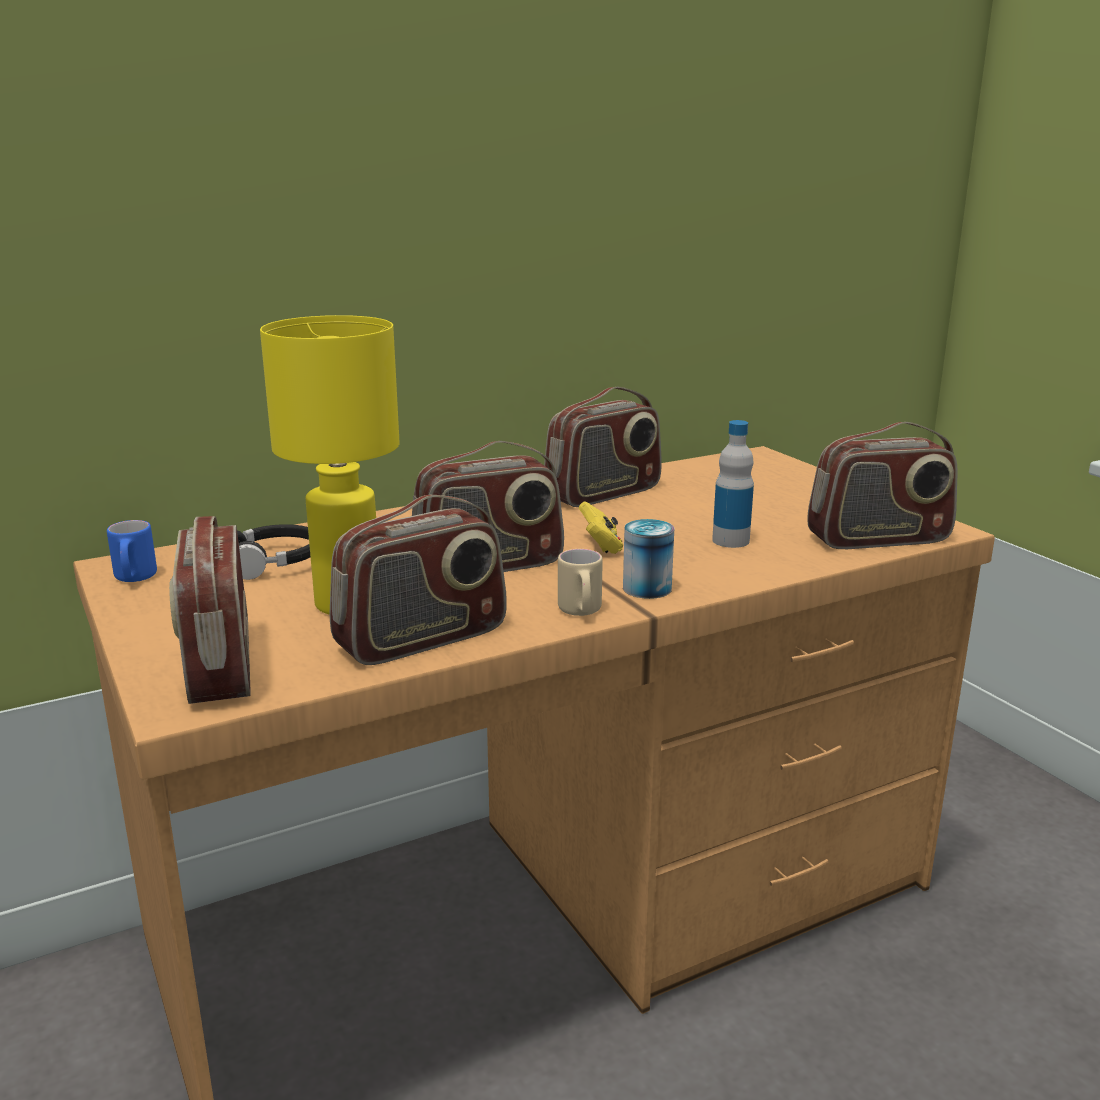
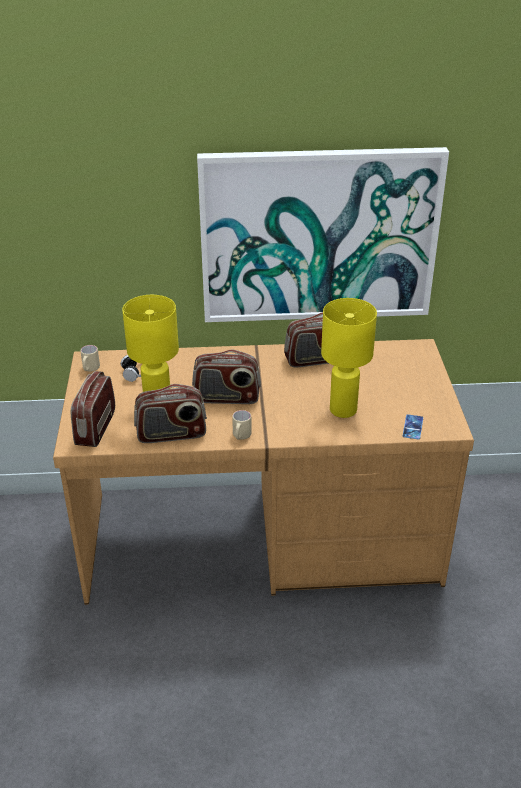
camera: 25 degrees right, 15 degrees up
(134, 579) = (90, 369): blue mug -> beige mug
(572, 245) = (319, 236): none -> picture
(601, 546) = (282, 398): yellow game controller -> none
(647, 588) = (279, 430): can -> none
(730, 540) = (343, 409): bottle -> yellow table lamp
(878, 539) = (412, 427): radio -> phone

